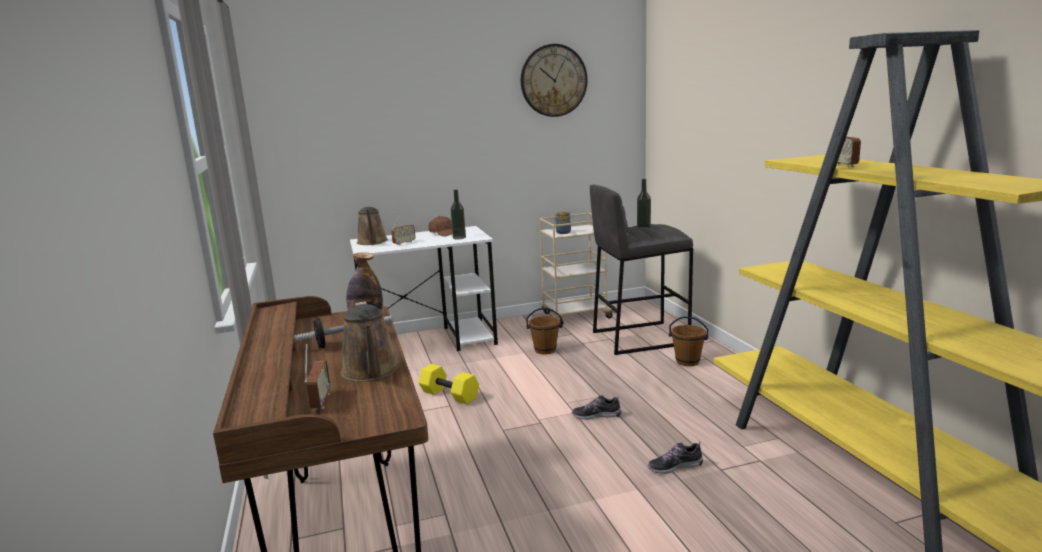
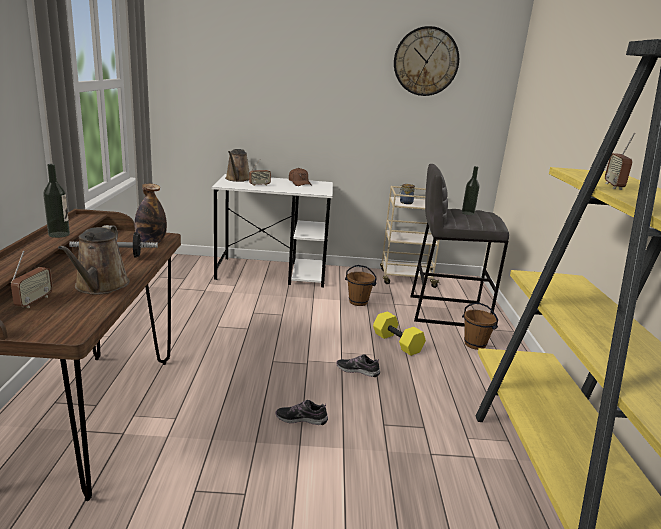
camera: 15 degrees right, 5 degrees up
(450, 395) = (255, 320): yellow dumbbell -> yellow dumbbell (398, 343)
(459, 238) = (307, 189): bottle -> bottle (59, 234)
(674, 466) = (390, 437): shoe -> shoe (301, 419)

